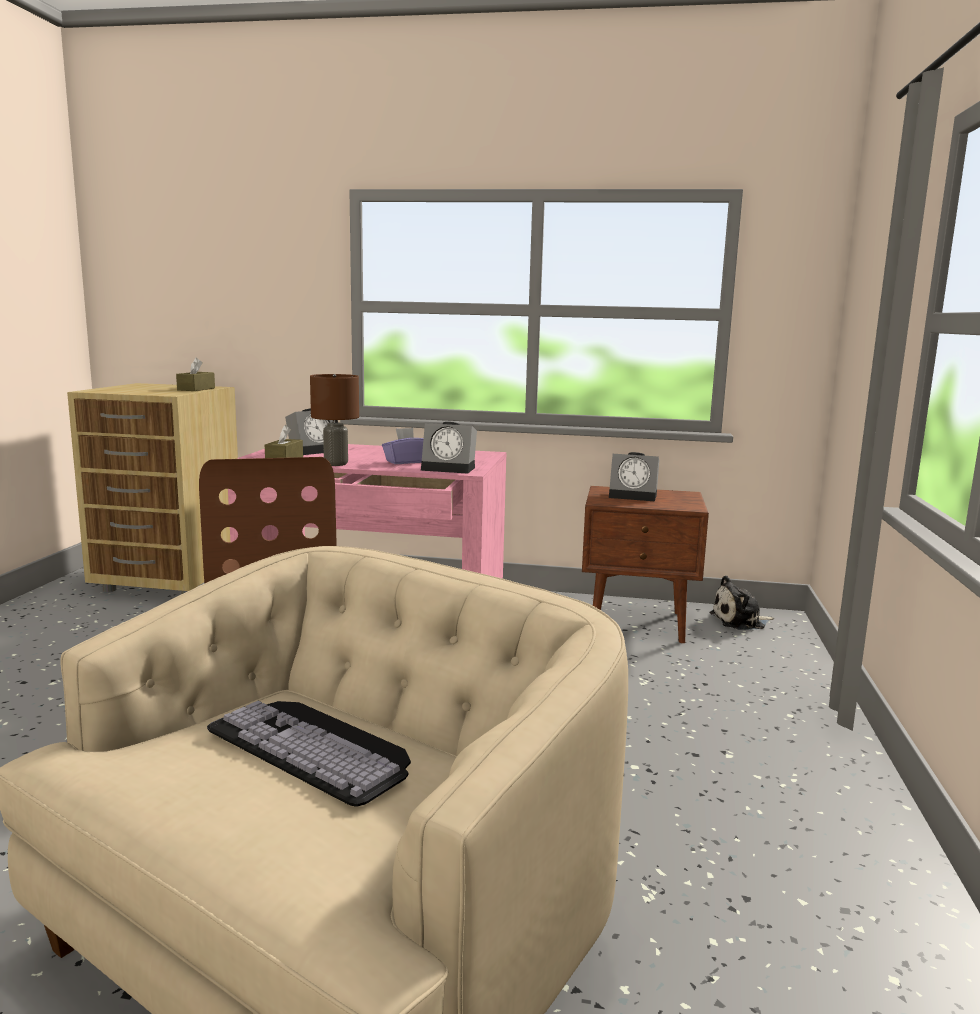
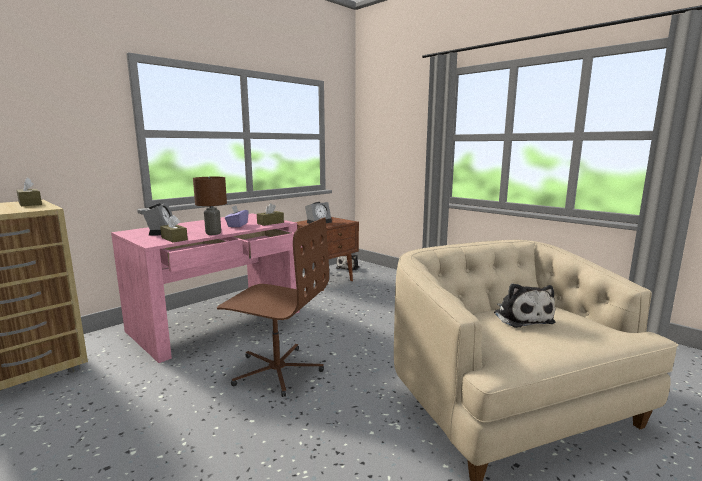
camera: 55 degrees left, 0 degrees up
(316, 746) = (521, 317): keyboard -> plush toy
(450, 468) = (270, 223): alarm clock -> brown tissue box

